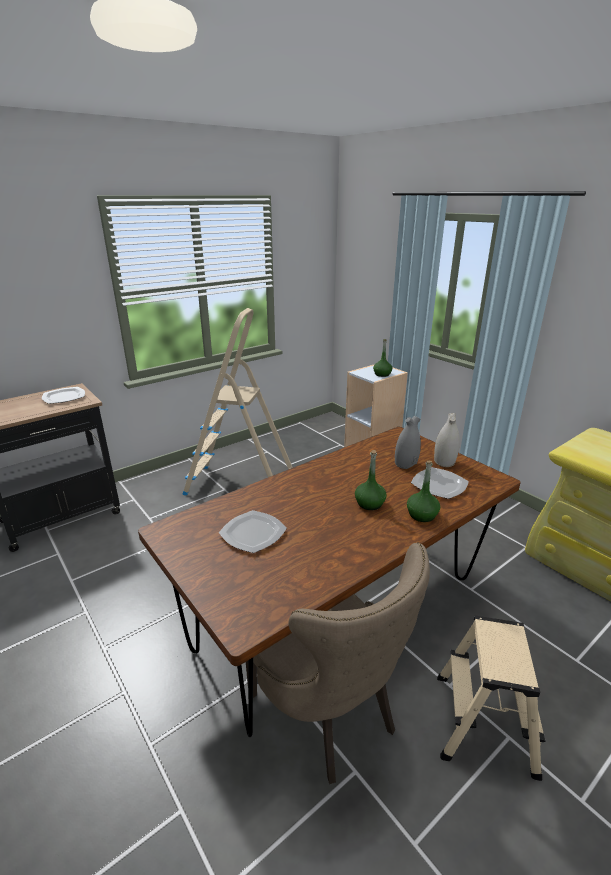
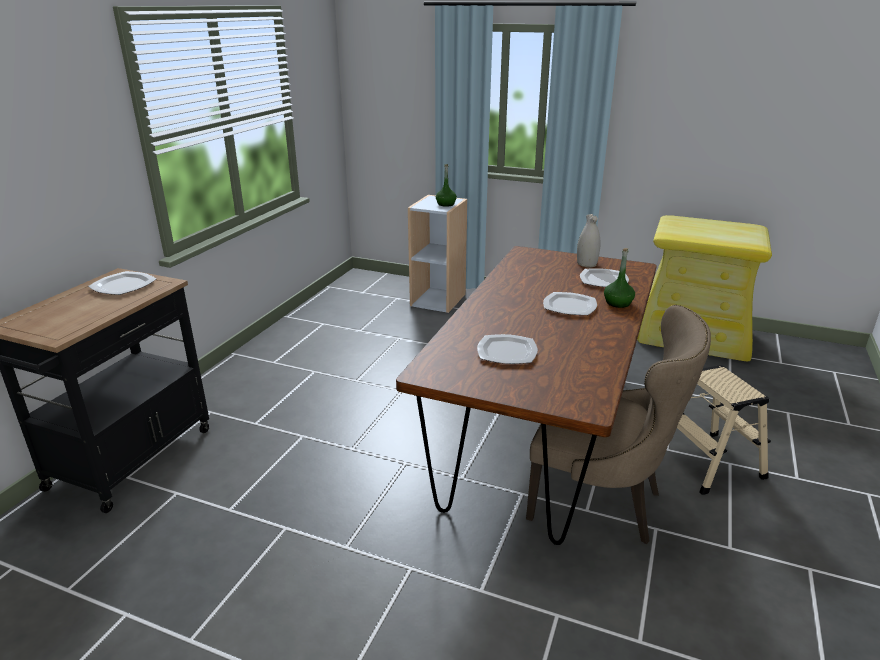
camera: 30 degrees left, 0 degrees up
(240, 485) = (328, 363): beige step ladder -> none
(369, 503) = (570, 306): green bottle -> plate
(406, 464) = (559, 272): grey vase -> none

